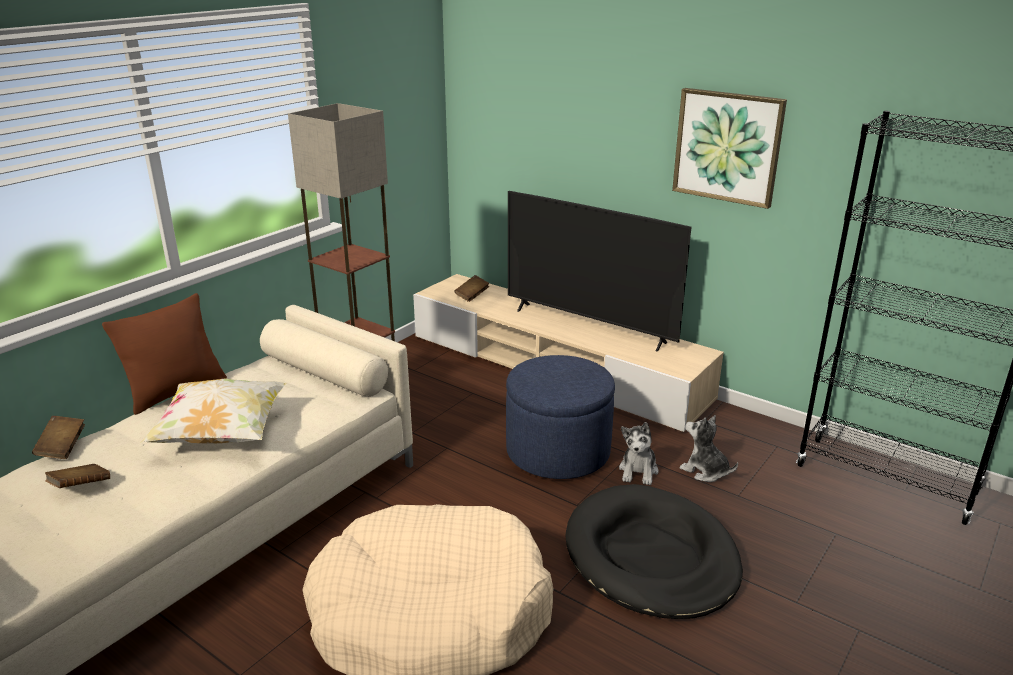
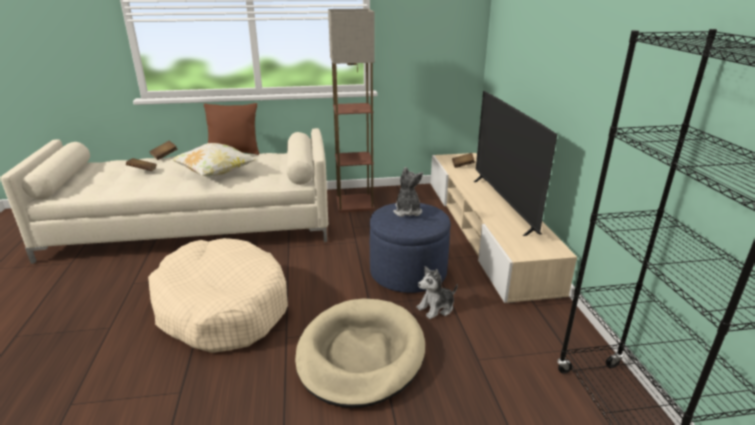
camera: 45 degrees right, 0 degrees up
(651, 557) = (360, 354): black dog bed -> beige dog bed
(705, 471) = (480, 333): plush toy -> plush toy (407, 211)
(727, 146) = (606, 67): picture -> none

